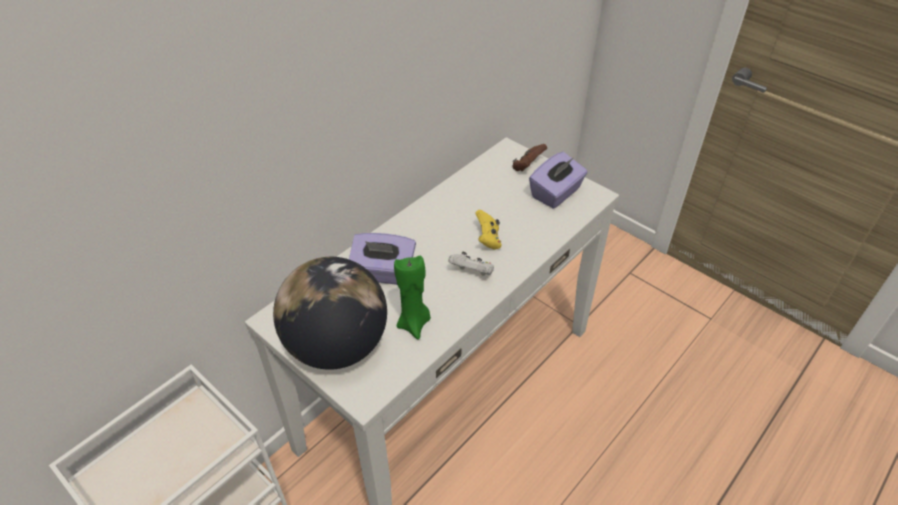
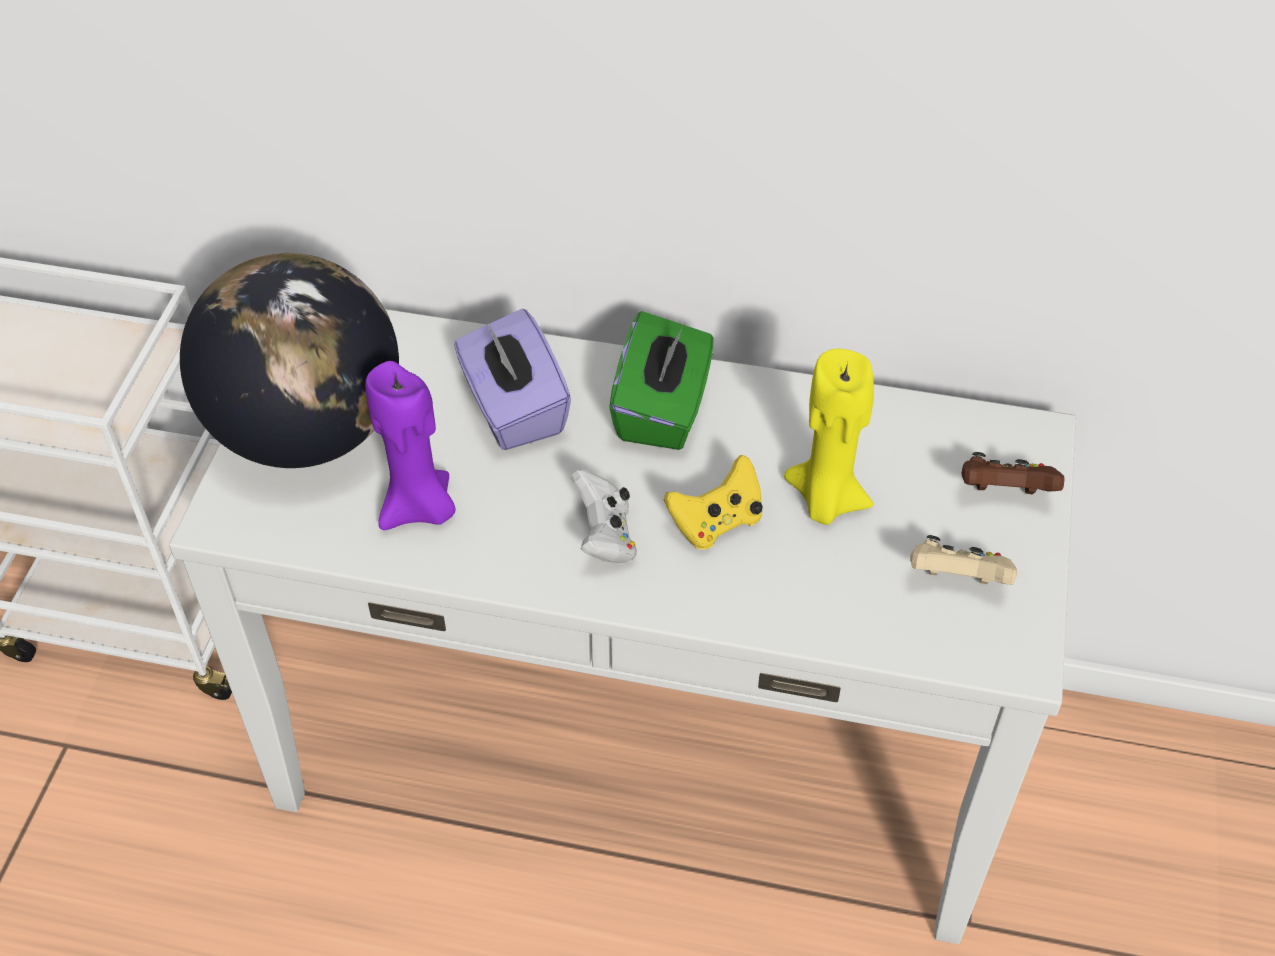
camera: 60 degrees right, 5 degrees up
(414, 323) = (420, 509): green candle -> purple candle
(421, 230) = (662, 409): none -> green tissue box
(499, 208) = (825, 500): none -> yellow candle
(556, 193) = (957, 580): purple tissue box -> beige game controller

